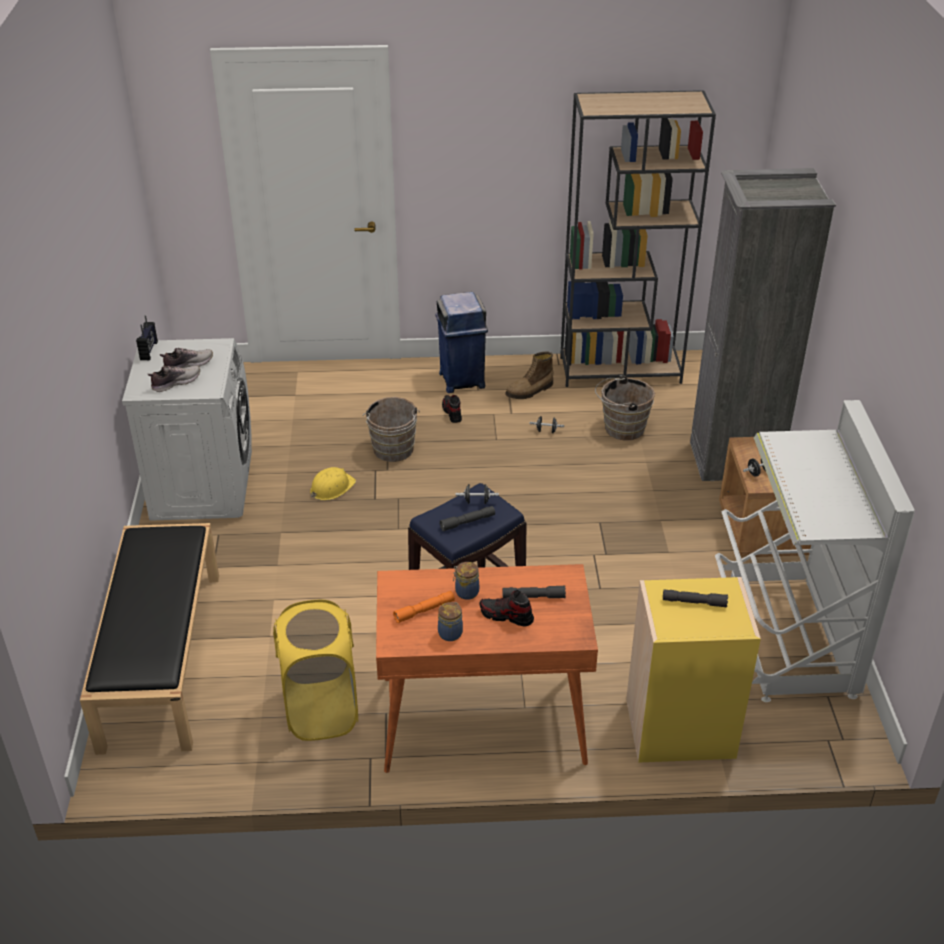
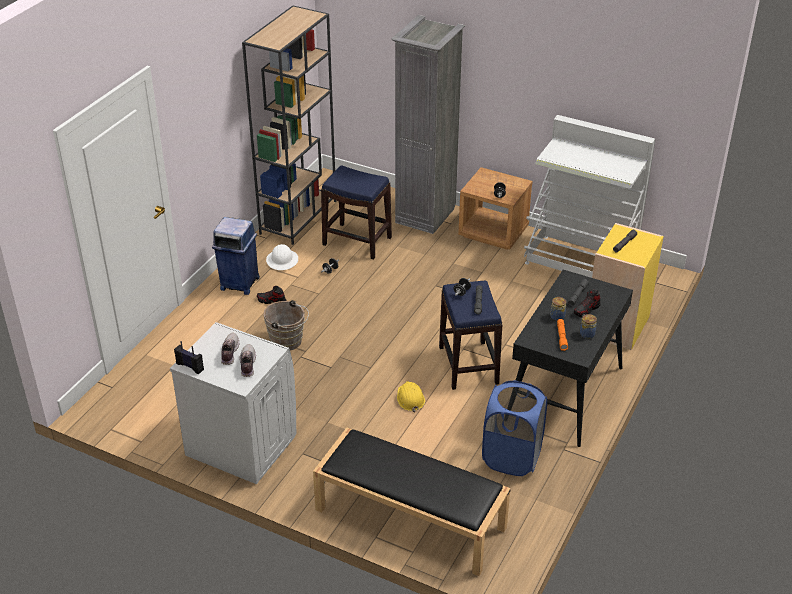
camera: 60 degrees left, 0 degrees up
(321, 711) = (512, 457): yellow laundry basket -> blue laundry basket
(331, 488) = (301, 383): yellow hard hat -> yellow hard hat (410, 399)
(481, 721) = (564, 394): orange desk -> black desk
(530, 391) = (282, 260): boot -> white hard hat
(621, 428) = (356, 241): brown bucket -> stool

